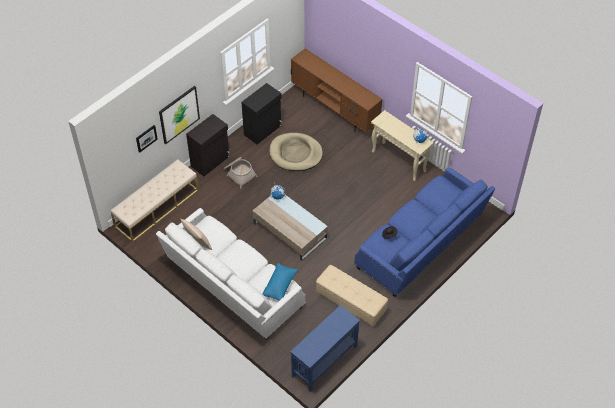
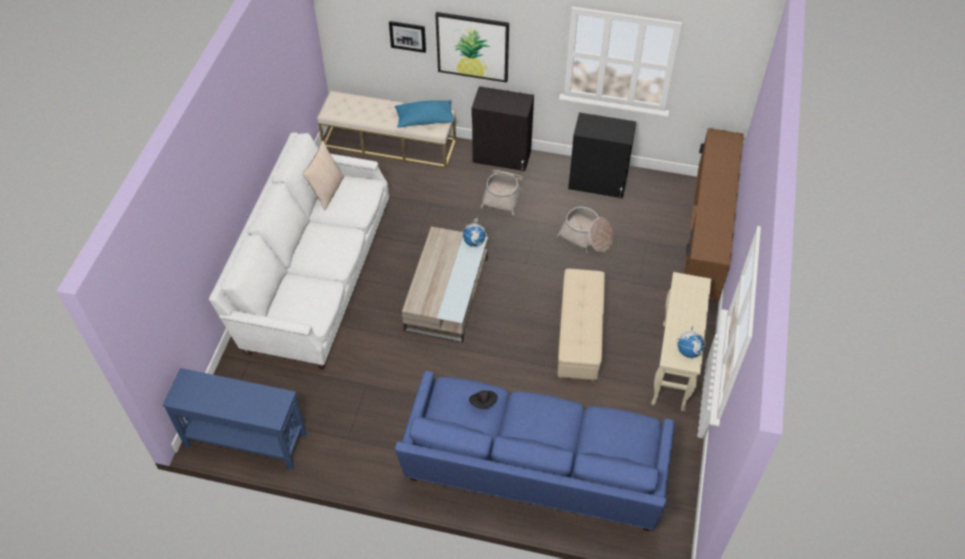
camera: 60 degrees right, 0 degrees up
(280, 286) = (306, 310): blue pillow -> blue pillow (425, 120)
(295, 154) = (586, 237): beige dog bed -> basket
(351, 302) = (367, 426): beige ottoman -> beige ottoman (580, 335)

